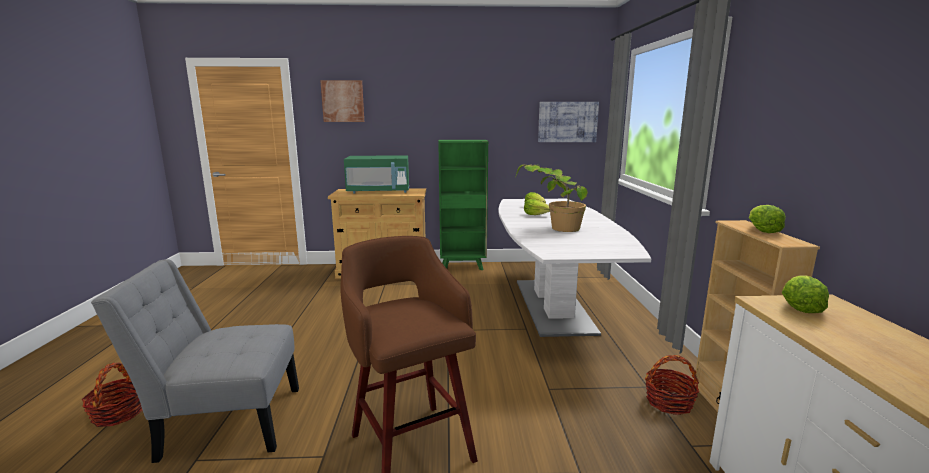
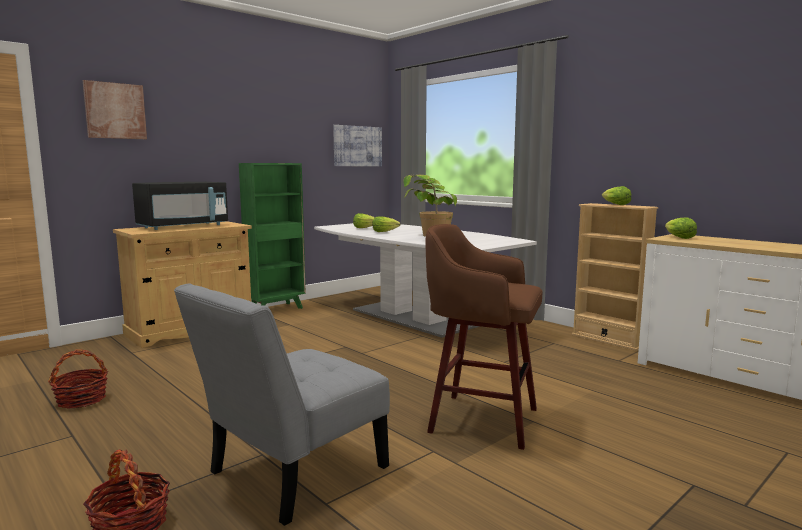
camera: 40 degrees left, 5 degrees down
(379, 191) = (183, 226): green microwave -> black microwave
(669, 402) = (576, 346): basket -> basket (81, 400)

